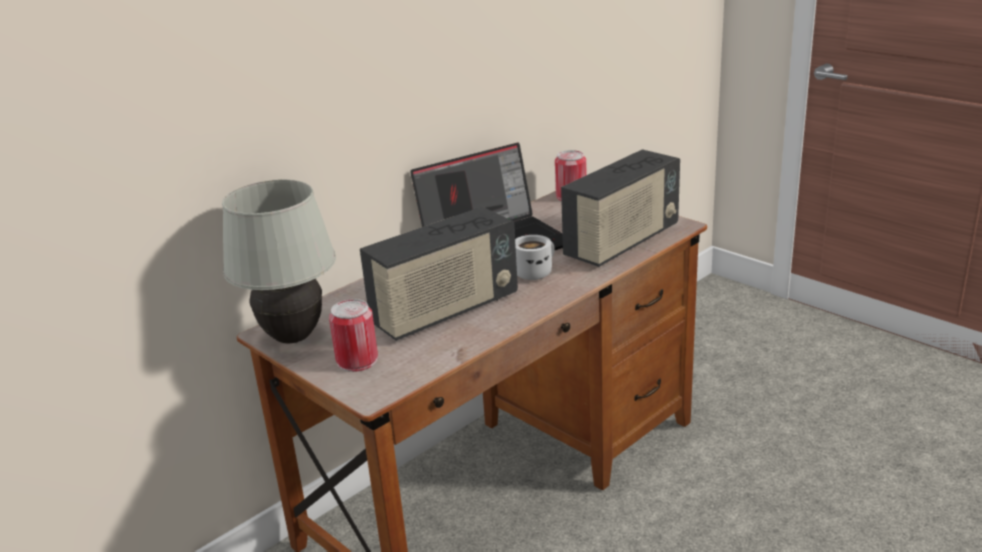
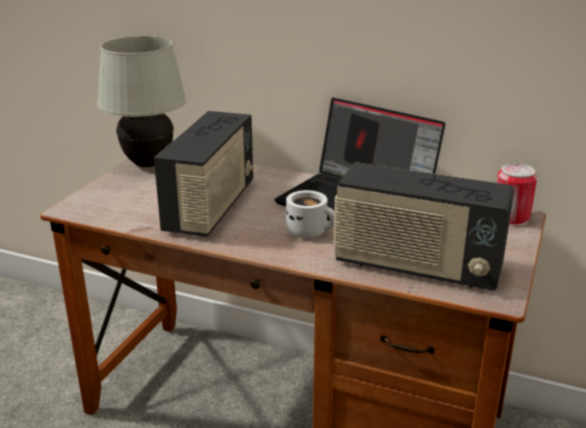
camera: 65 degrees right, 0 degrees up
(357, 360) = (119, 192): can -> none
(445, 311) = (211, 207): radio -> radio turned 105 degrees counterclockwise

